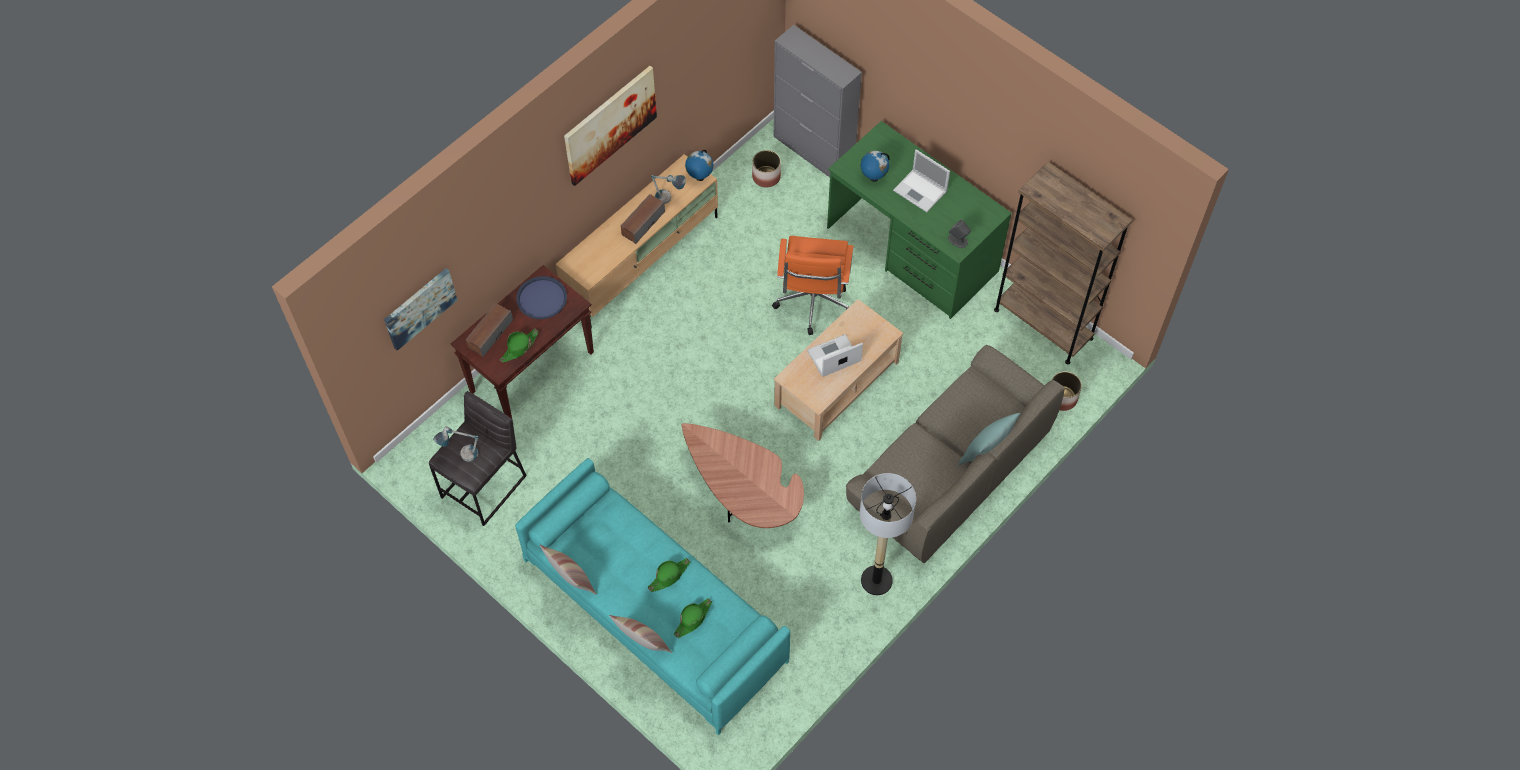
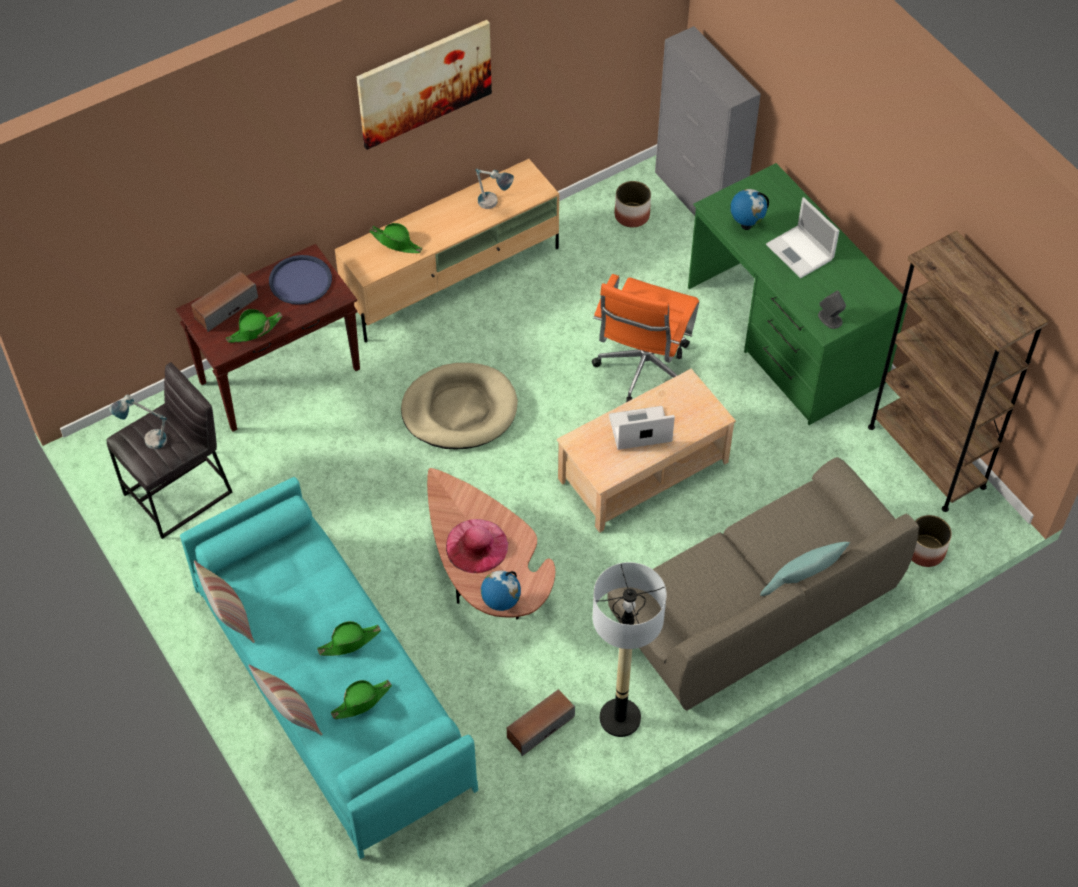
camera: 15 degrees right, 5 degrees down
(419, 308) = (134, 246): picture -> none
(602, 247) = (396, 242): none -> green hat
(643, 223) = (453, 225): speaker -> speaker (540, 727)
(681, 367) = (459, 410): none -> beige dog bed
(699, 177) = (539, 188): globe -> globe (501, 605)
(737, 477) = (476, 546): none -> pink hat

